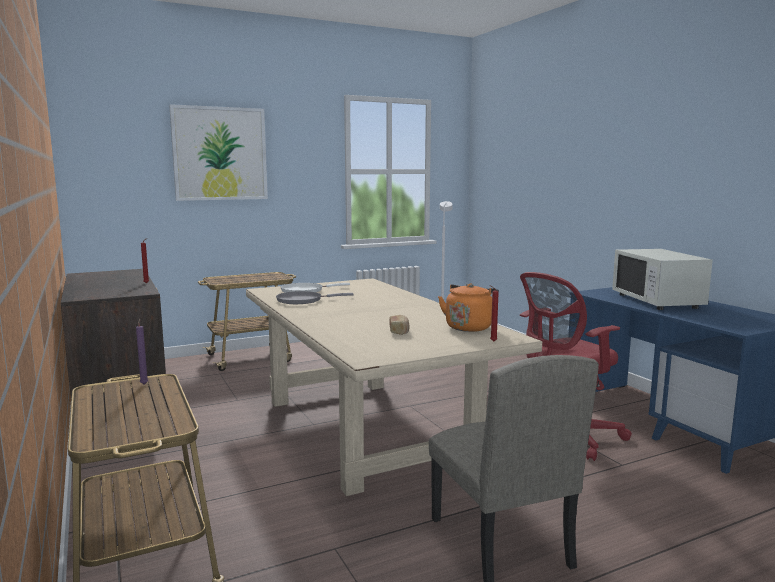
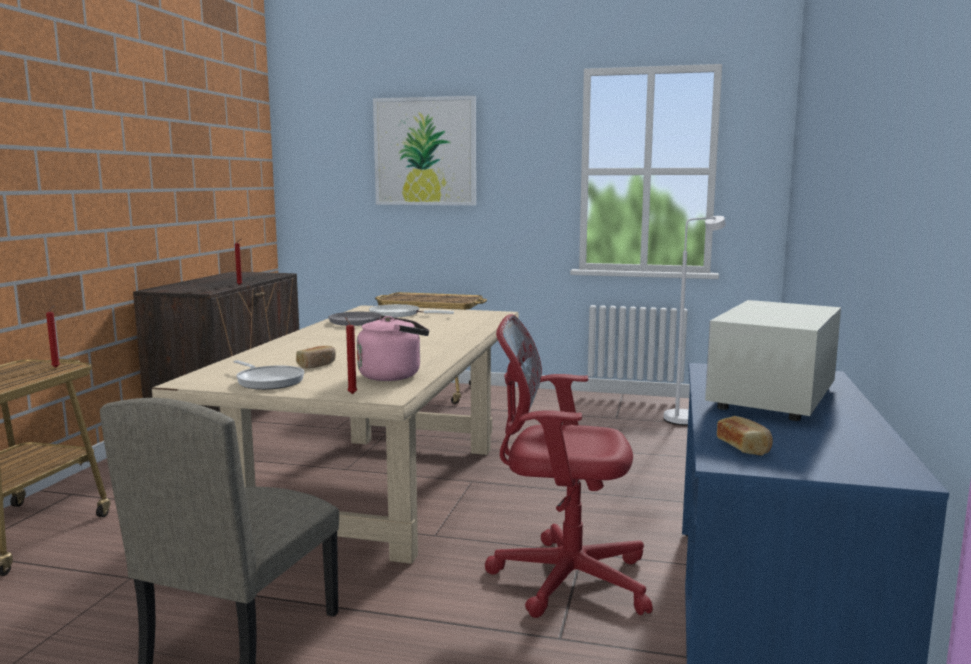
camera: 40 degrees right, 0 degrees up
(144, 384) = (57, 367): purple candle -> red candle
(415, 346) = (268, 381): none -> frying pan
(469, 327) = (393, 375): orange kettle -> pink kettle
(724, 323) = (744, 447): none -> bread

